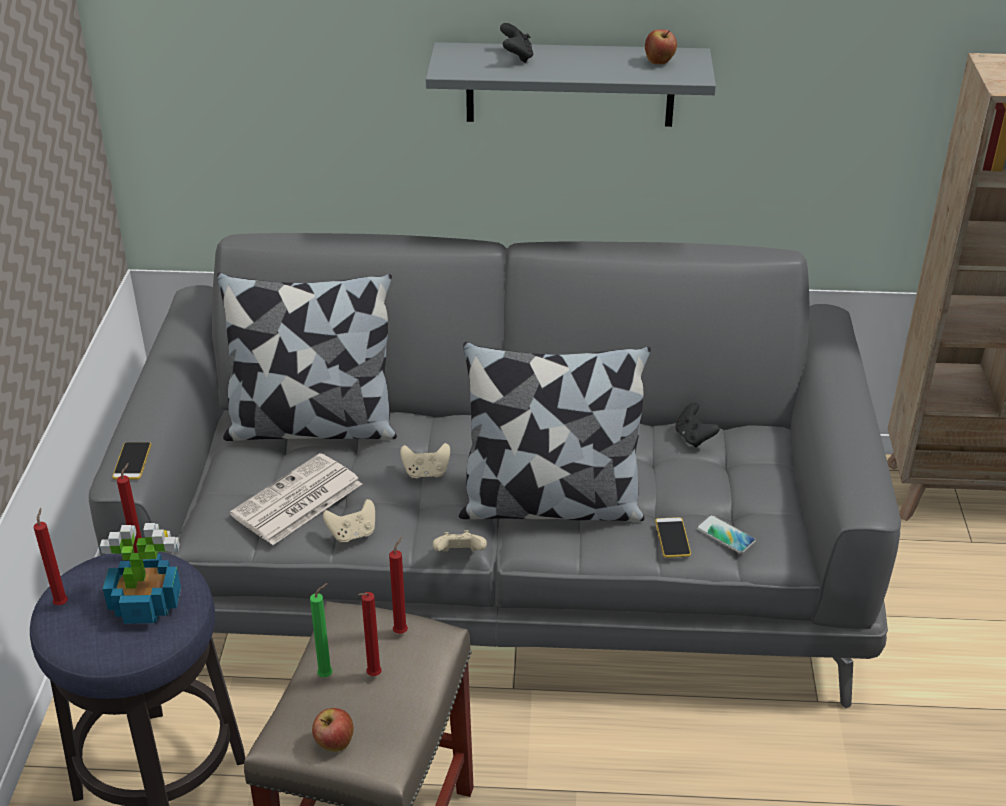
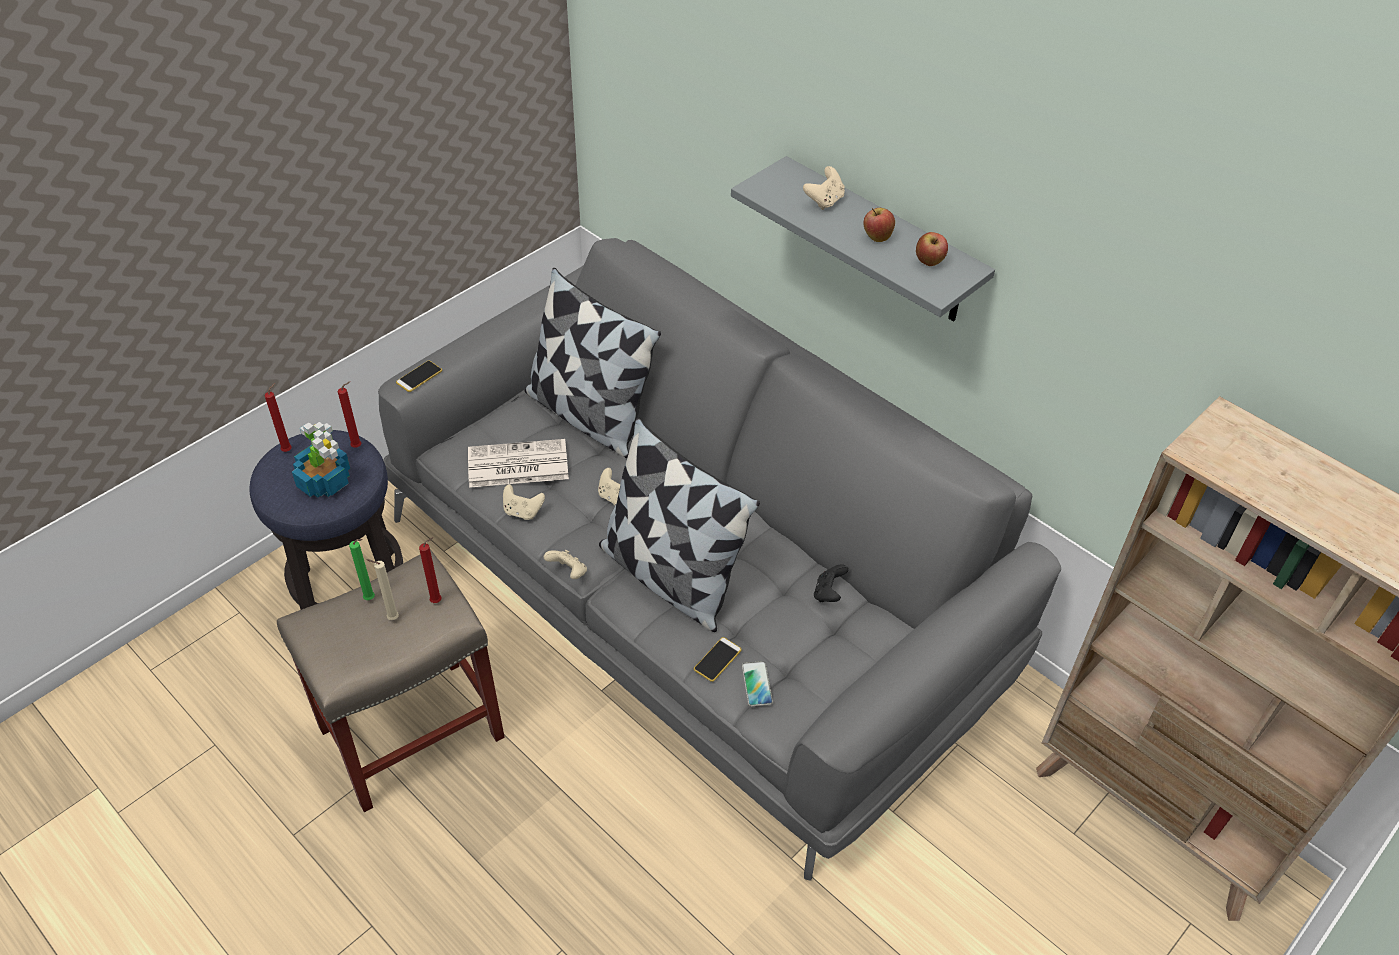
camera: 40 degrees right, 10 degrees up
(334, 744) = (320, 646): apple -> apple (876, 237)
(372, 676) = (391, 618): red candle -> beige candle
(516, 57) = (824, 201): black game controller -> beige game controller

